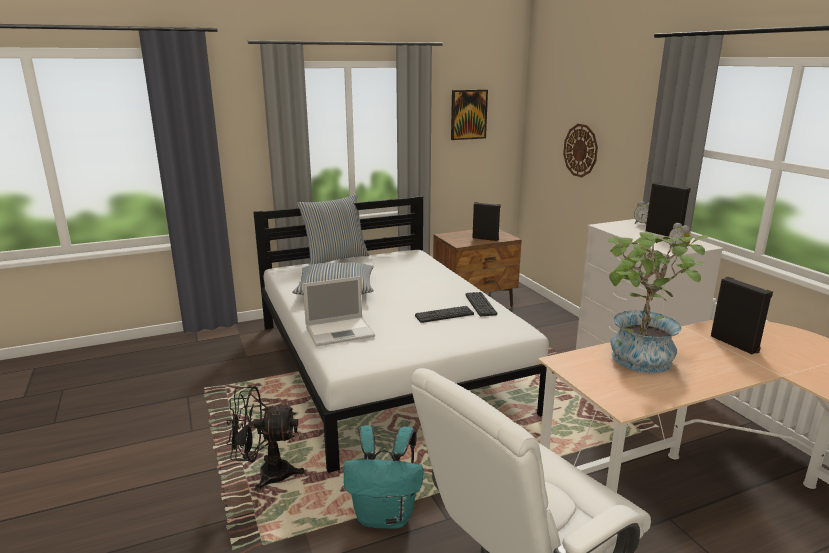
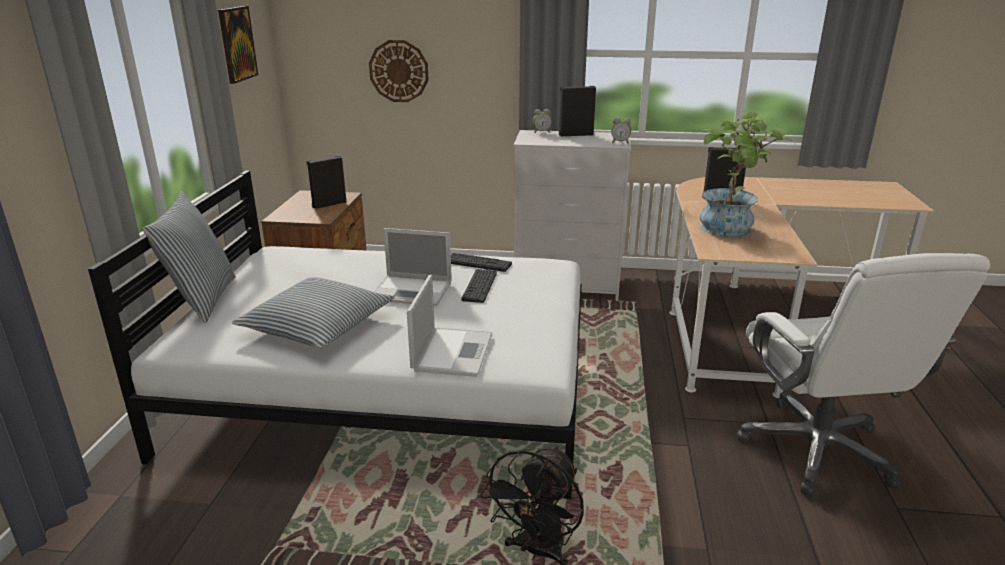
camera: 60 degrees left, 5 degrees up
(386, 516) = (665, 480): turquoise backpack -> none
(408, 298) = (413, 291): none -> laptop

